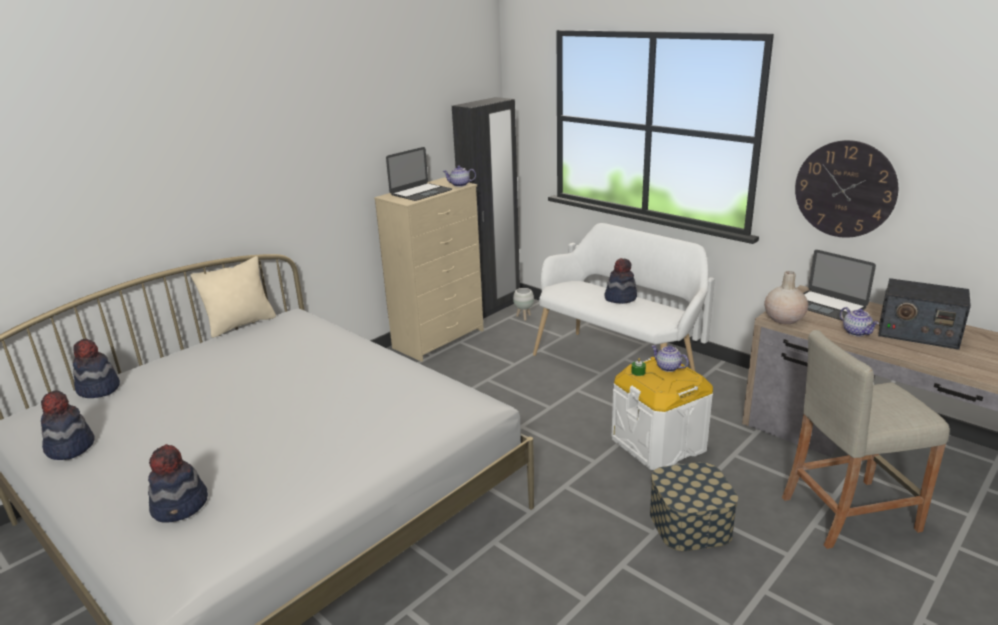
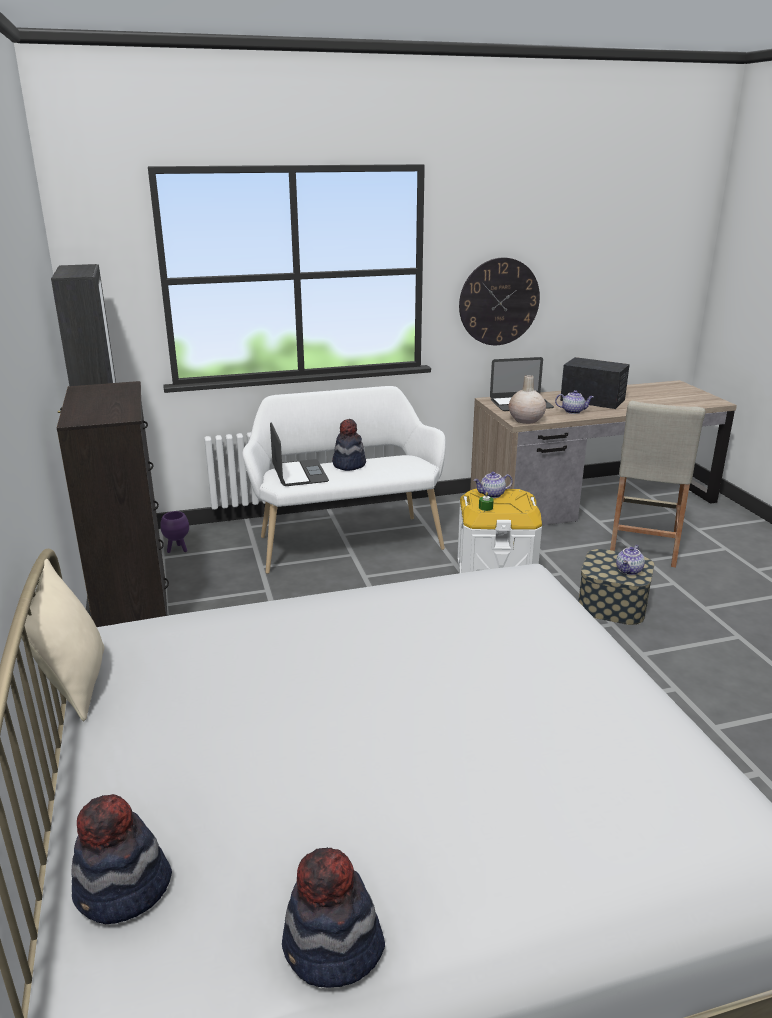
camera: 60 degrees left, 0 degrees up
(181, 506) = (617, 821): hat -> none
(421, 192) = (104, 405): laptop -> laptop (299, 473)
(440, 339) = (136, 615): beige dresser -> black dresser
(459, 185) = (123, 386): teapot -> teapot (629, 571)
(524, 317) = (177, 550): white planter -> purple planter
(917, 333) = (593, 400): radio -> radio turned 120 degrees counterclockwise

